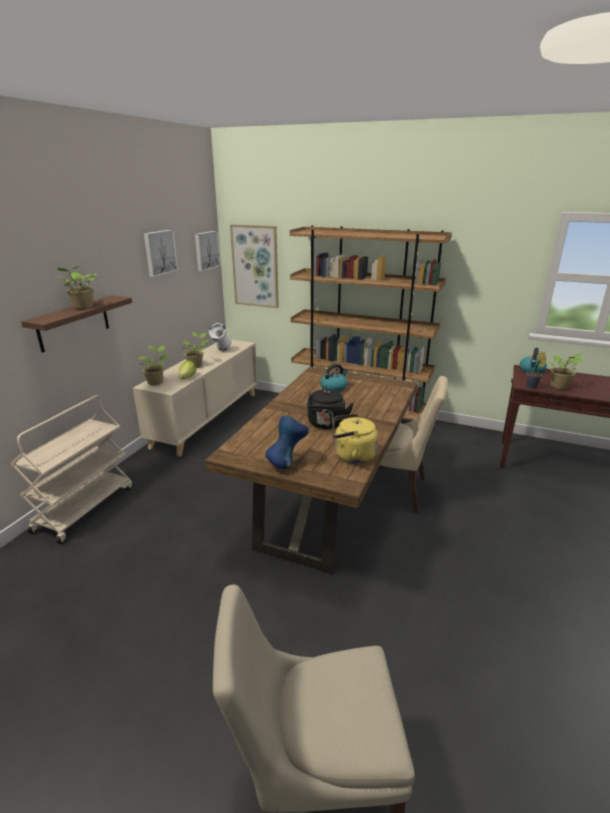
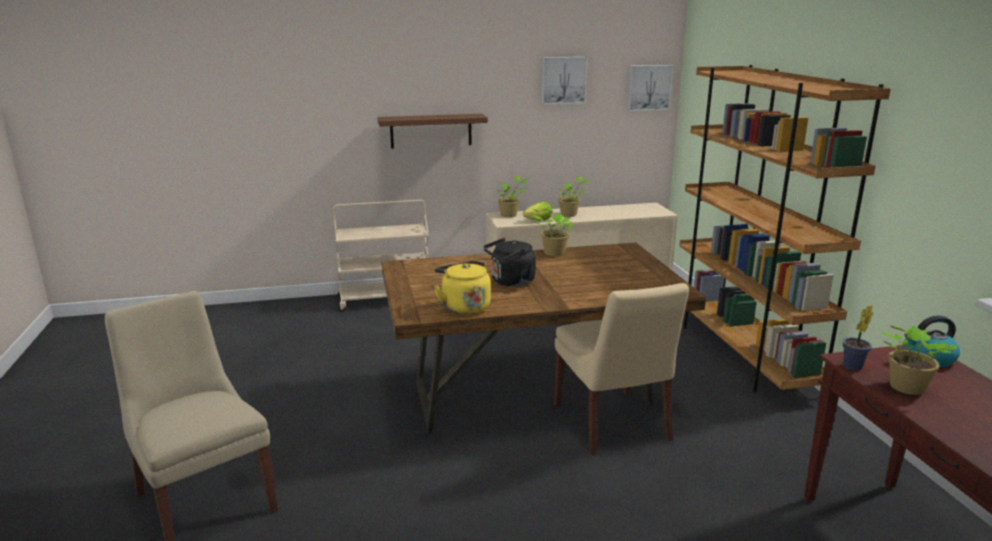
camera: 55 degrees right, 5 degrees down
(82, 307) = (434, 116): potted plant -> potted plant (552, 253)
(221, 351) = (623, 211): white vase -> none
(255, 266) = (701, 115): picture -> none
(287, 463) = (414, 287): blue vase -> none
(334, 388) = (601, 264): kettle -> none

